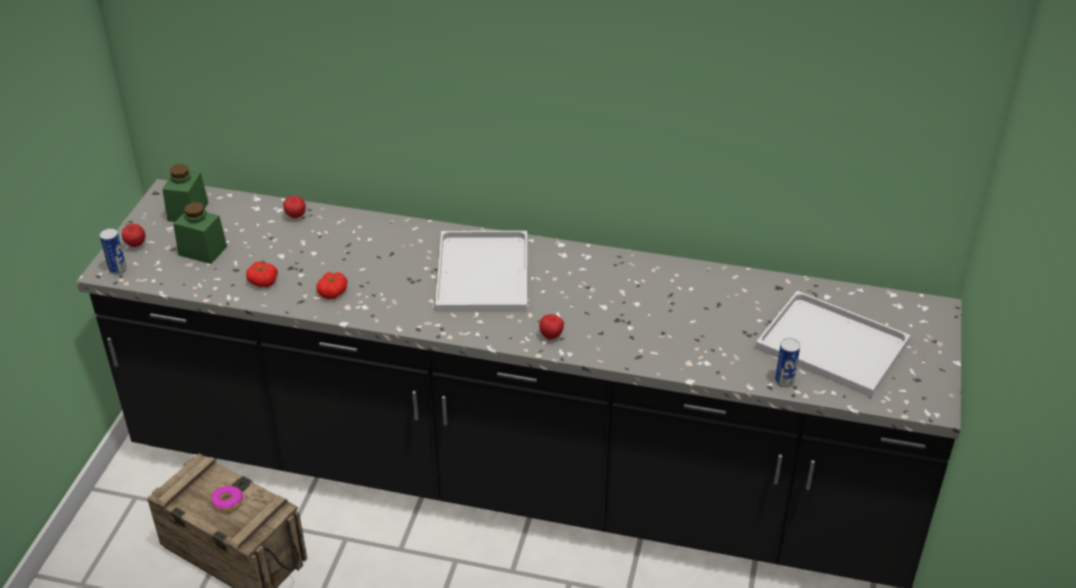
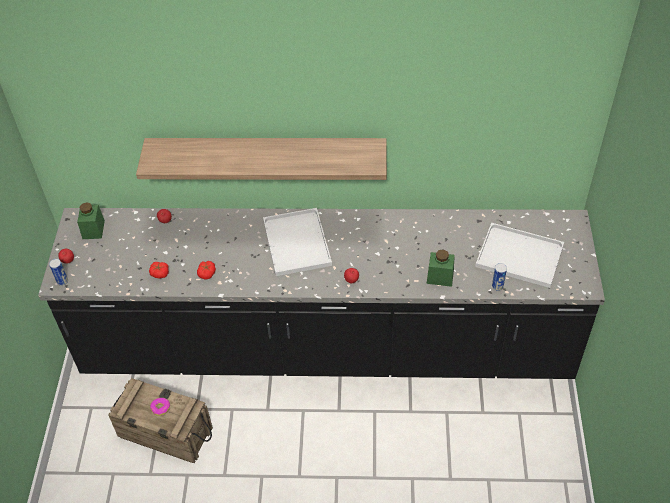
camera: 10 degrees left, 10 degrees up
(202, 250) = (113, 257): green jar -> green jar (440, 277)
(459, 129) = (266, 155): none -> shelf

